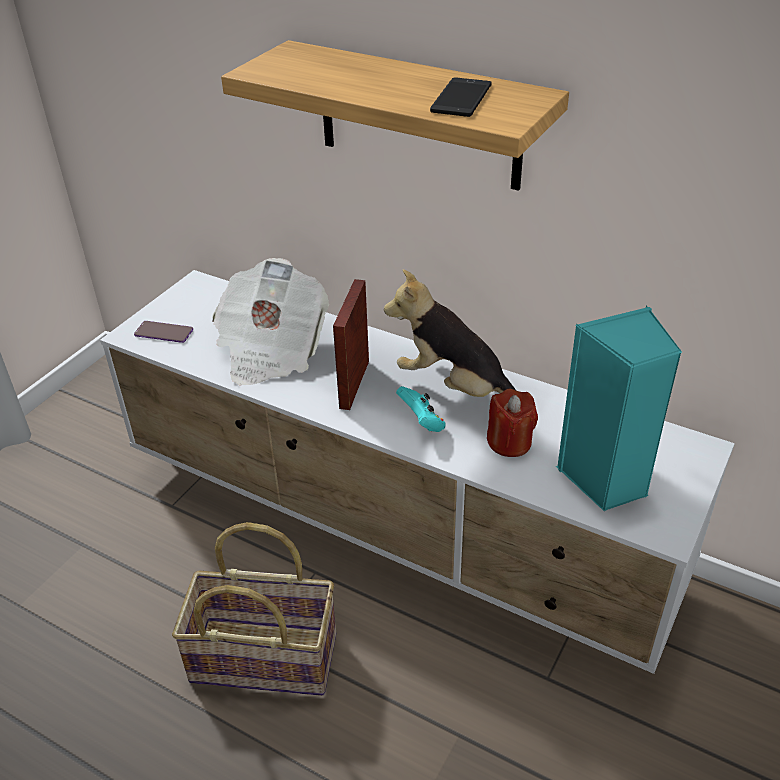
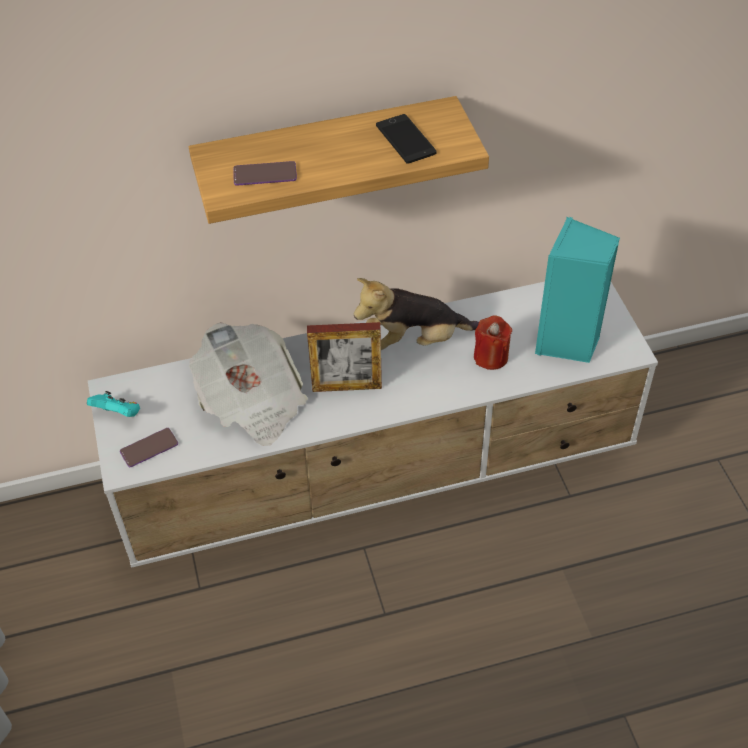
camera: 45 degrees left, 10 degrees up
(265, 655) = (400, 624): basket -> none
(304, 73) = (265, 174): none -> phone
(354, 384) = (347, 386): picture frame -> picture frame turned 60 degrees counterclockwise
(422, 422) = (425, 382): turquoise game controller -> turquoise game controller (118, 414)

